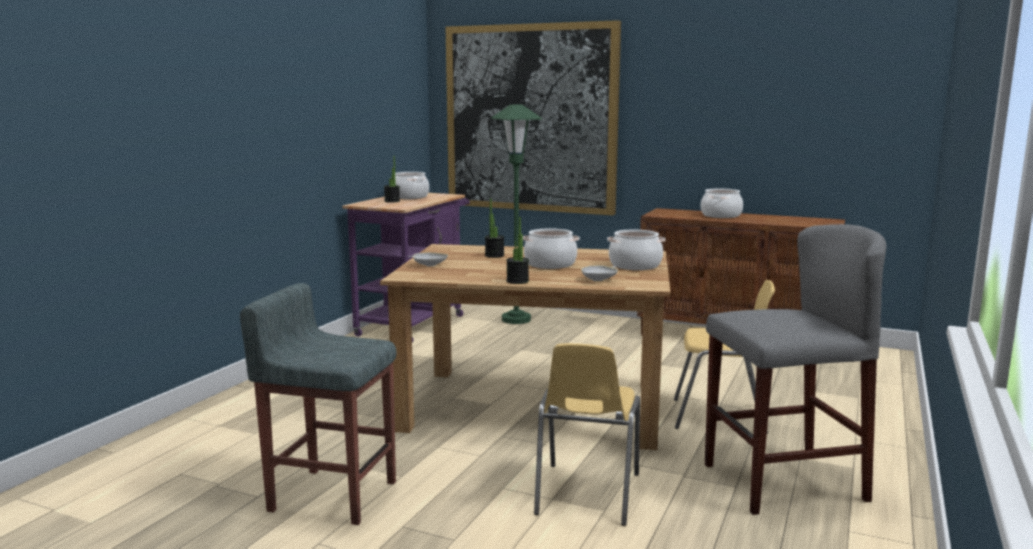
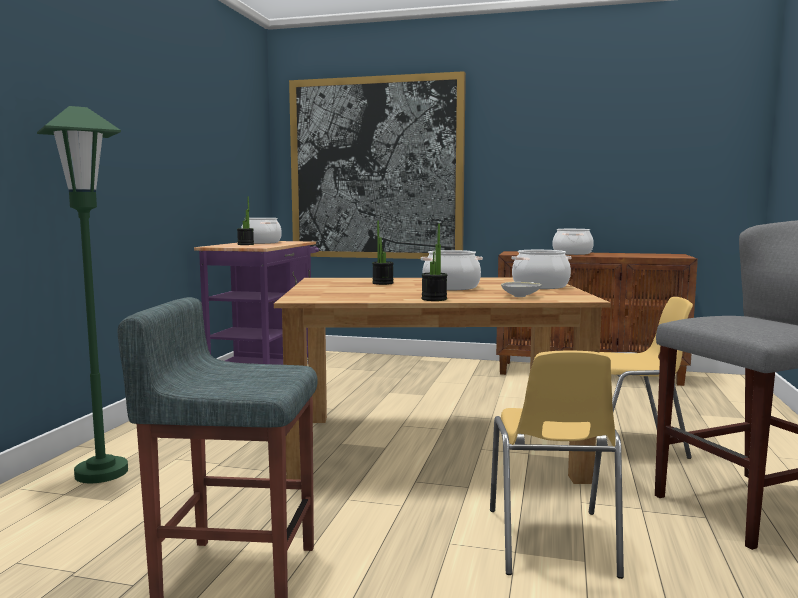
camera: 10 degrees left, 5 degrees down
(428, 265) = (318, 291): white bowl -> none
(516, 319) = (370, 366): green floor lamp -> green floor lamp (102, 473)

